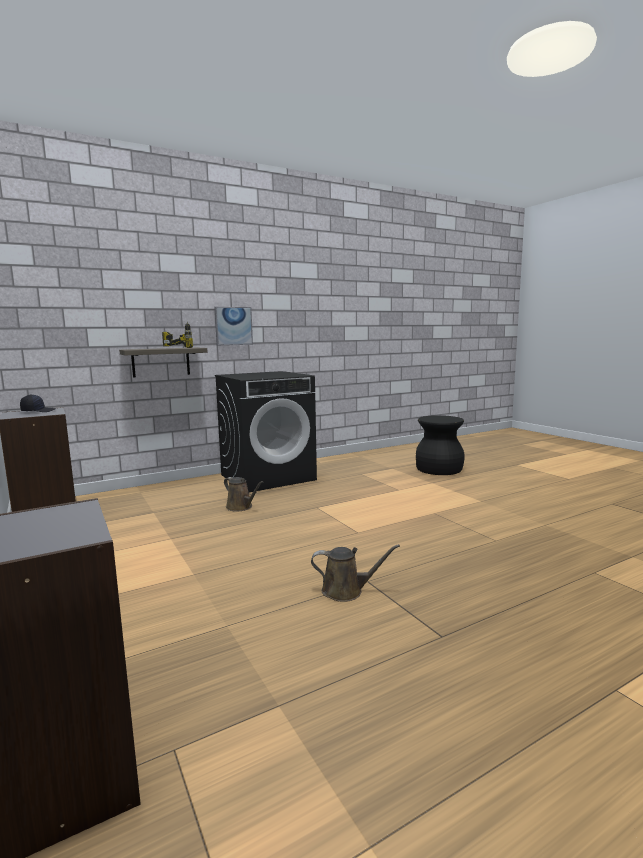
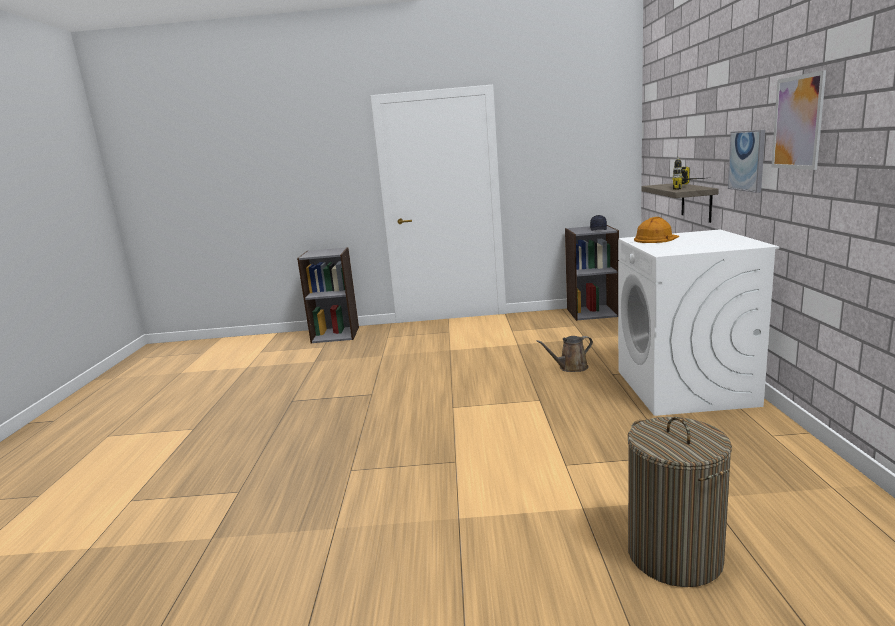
camera: 120 degrees right, 5 degrees up
(249, 377) = (656, 238): none -> orange hard hat
(268, 477) = (685, 388): black washing machine -> white washing machine
(279, 305) = (797, 122): none -> picture
(346, 591) = (370, 386): brown watering can -> none
(439, 469) = (674, 555): black stool -> laundry basket

